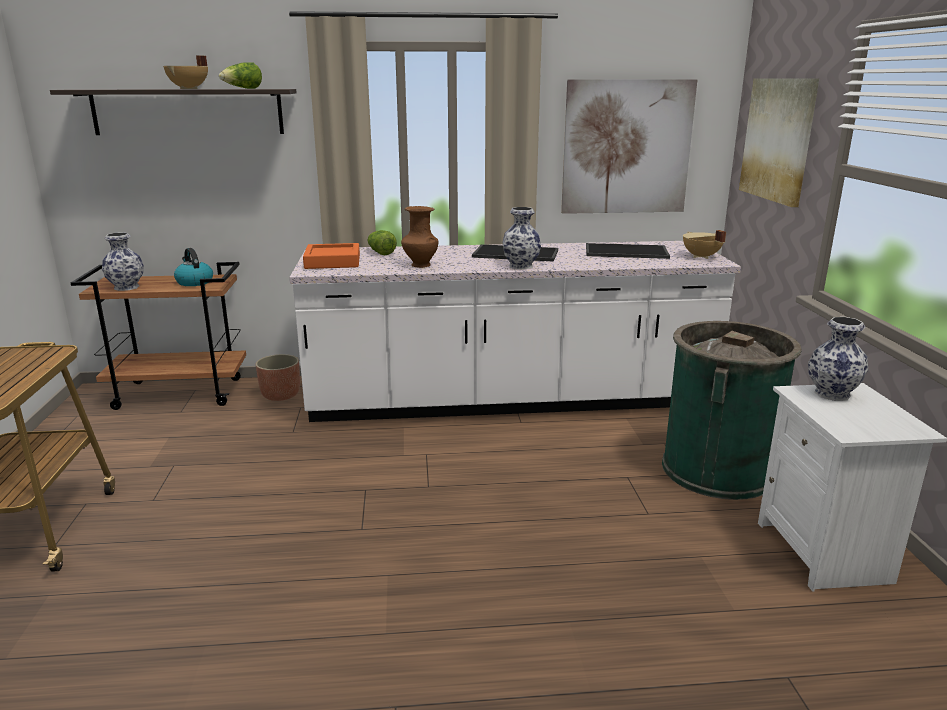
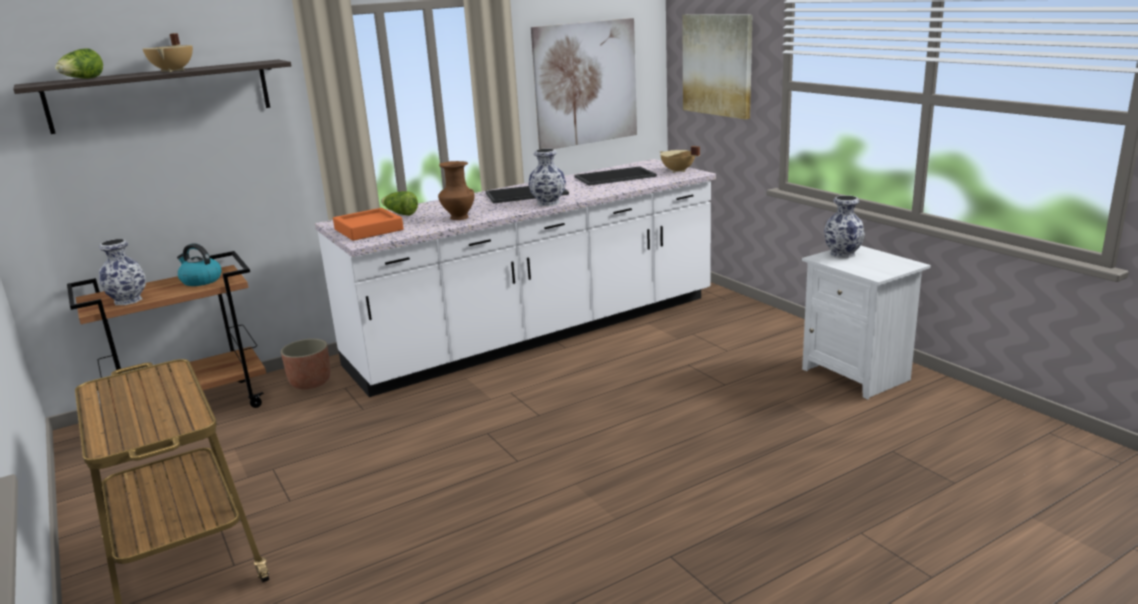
camera: 25 degrees left, 0 degrees up
(242, 88) = (233, 65): lettuce -> lettuce (82, 79)
(717, 469) = (746, 342): green trash can -> none

